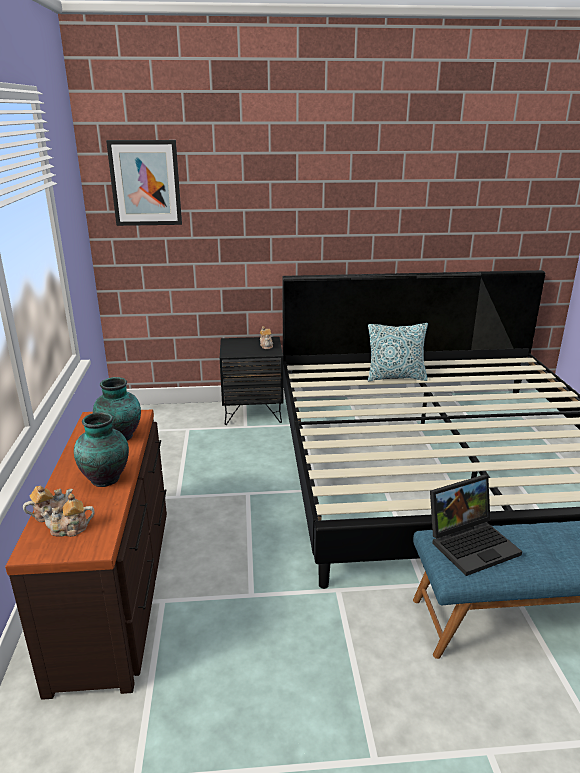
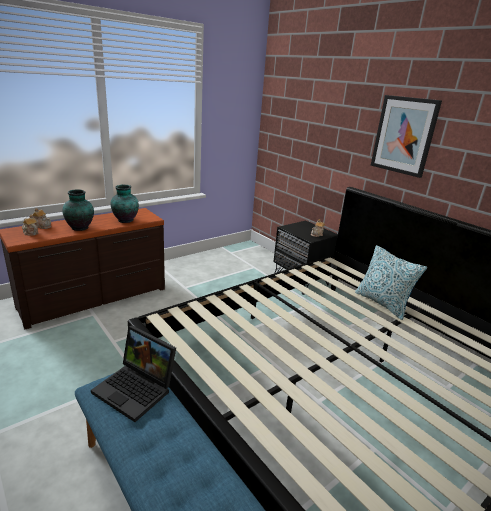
camera: 55 degrees right, 0 degrees up
(145, 183) = (289, 98): picture -> picture (404, 135)

